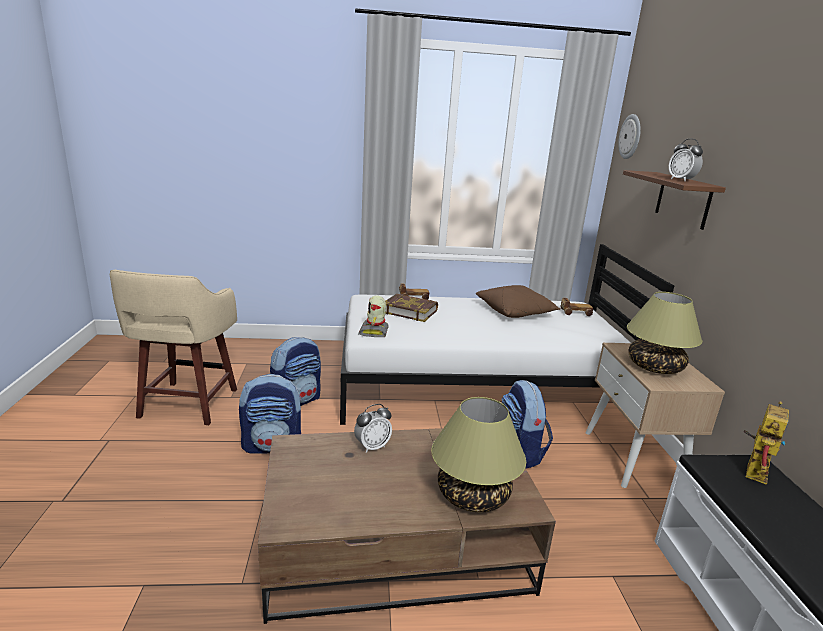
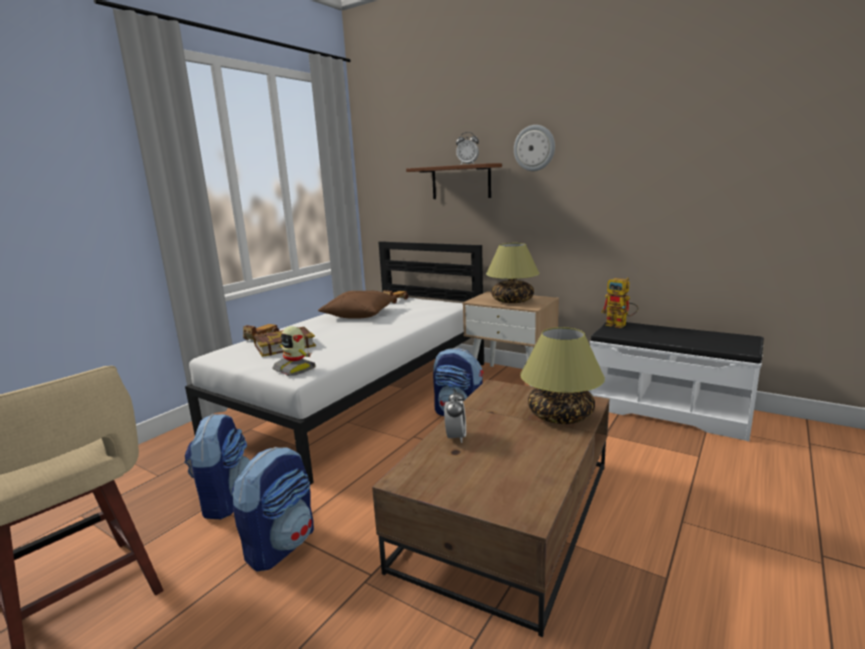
camera: 50 degrees left, 5 degrees down
(630, 136) = (376, 146): wall clock -> wall clock (534, 148)
(753, 469) = (620, 325): toy robot -> toy robot turned 150 degrees clockwise

